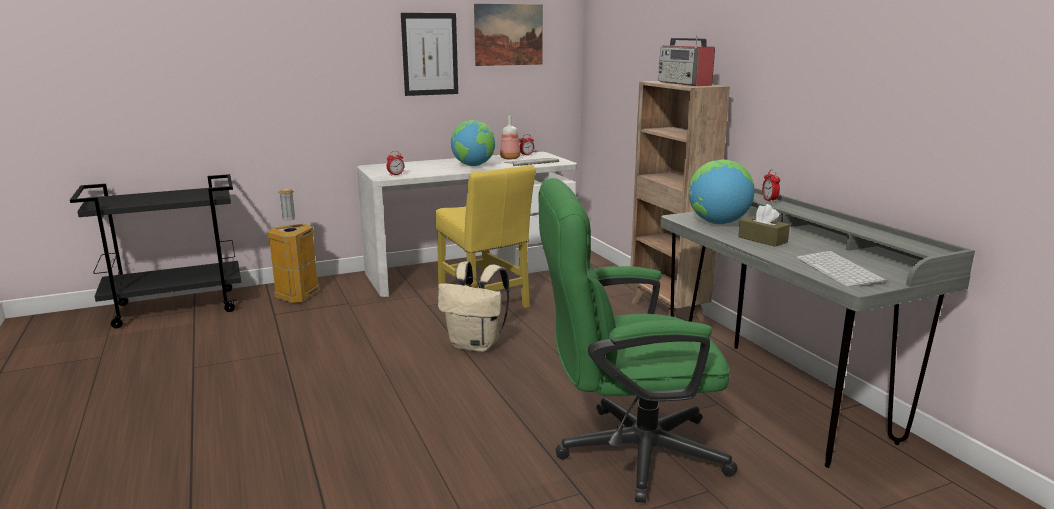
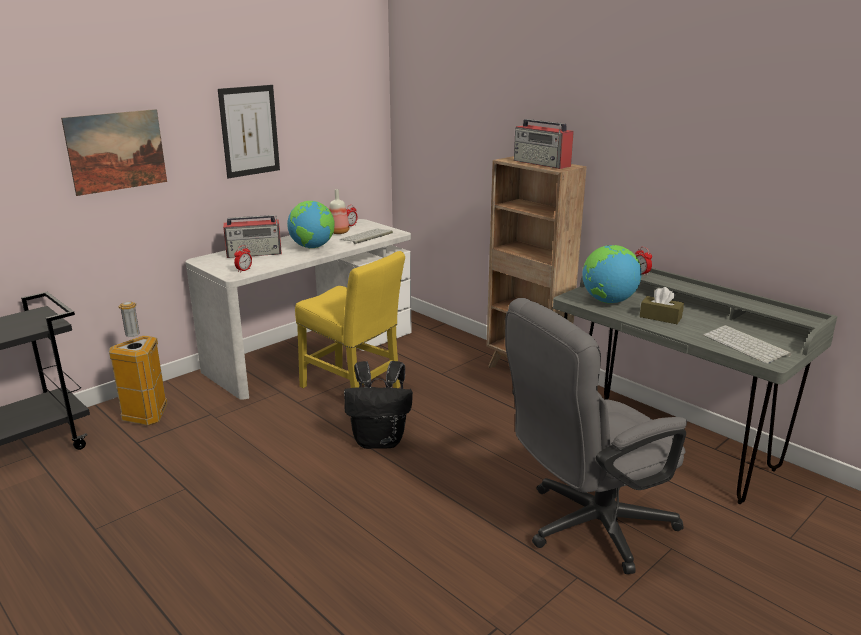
camera: 20 degrees left, 5 degrees up
(419, 166) = (255, 253): none -> radio
(476, 345) = (380, 441): beige backpack -> black backpack
(508, 35) = (323, 103): picture -> picture (116, 151)
(626, 452) = (586, 527): green office chair -> grey office chair

